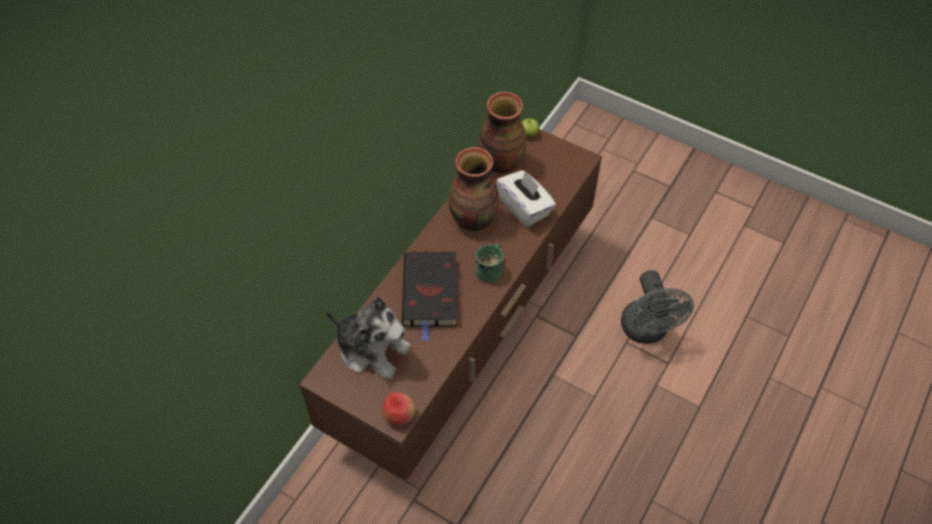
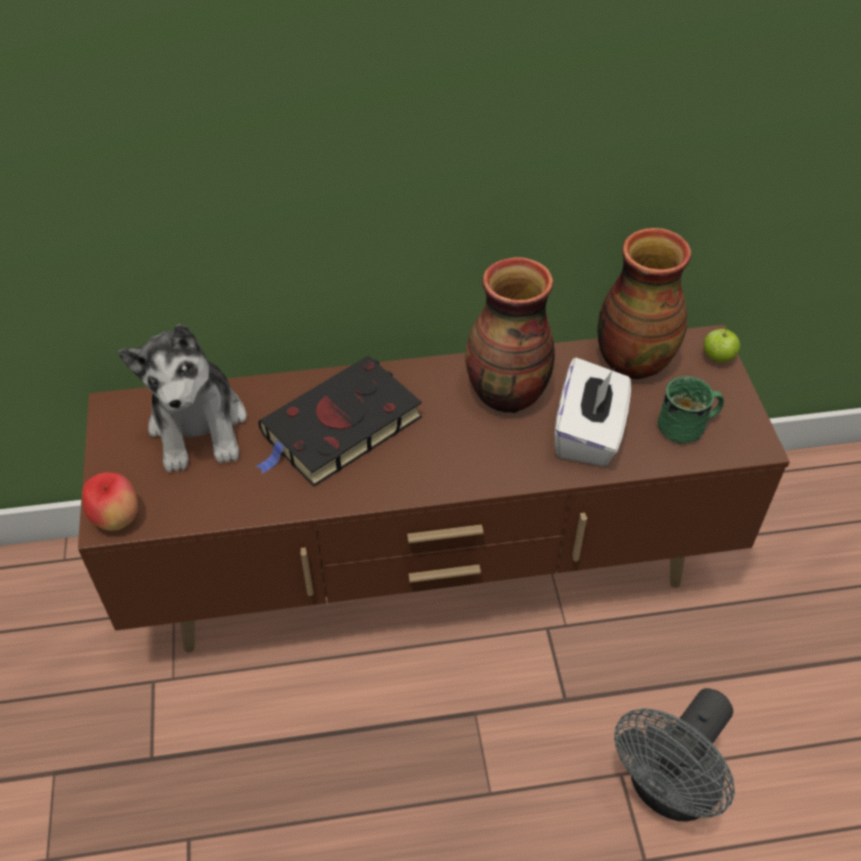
camera: 50 degrees right, 5 degrees down
(491, 269) = (446, 464): green mug -> green mug (688, 427)

